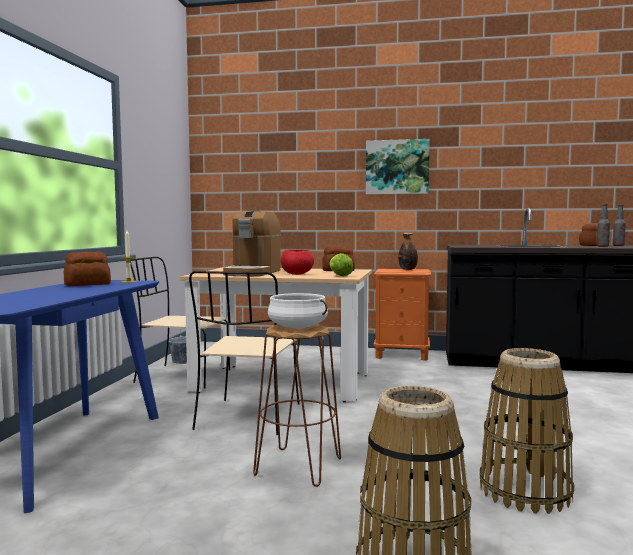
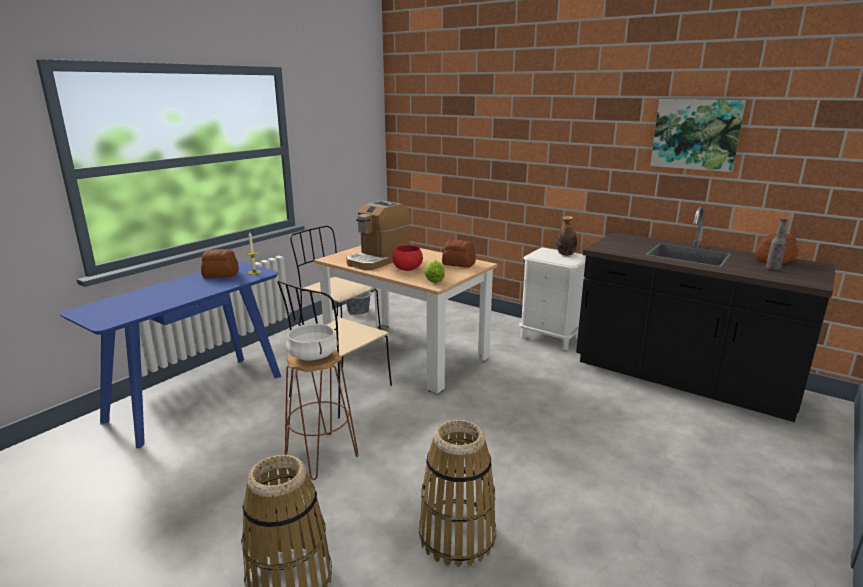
camera: 25 degrees right, 15 degrees up
(397, 167) = (570, 141): picture -> picture (696, 134)
(402, 355) = (550, 337): orange nightstand -> white nightstand
(618, 245) = (806, 267): bottle -> none

